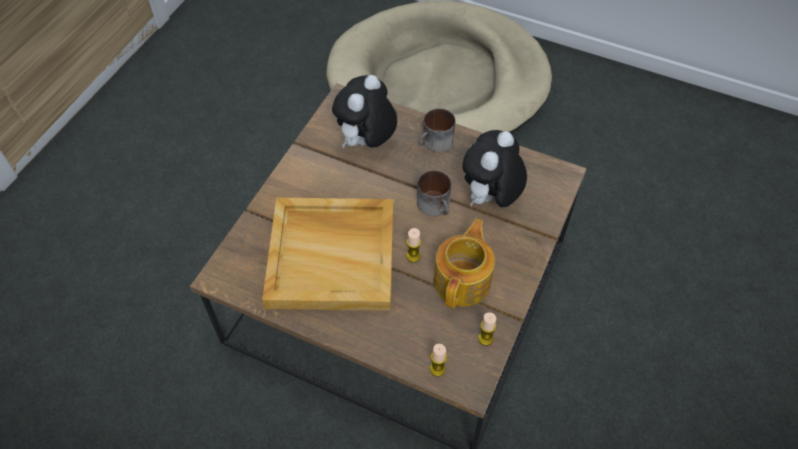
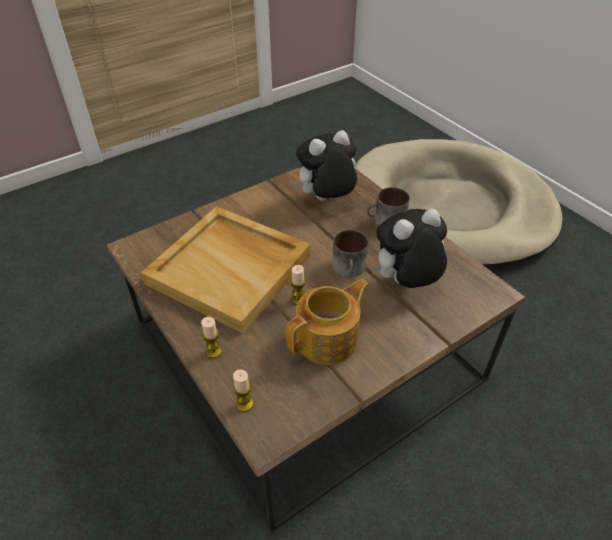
camera: 30 degrees right, 10 degrees down
(485, 338) = (311, 400): candle -> candle (213, 351)

